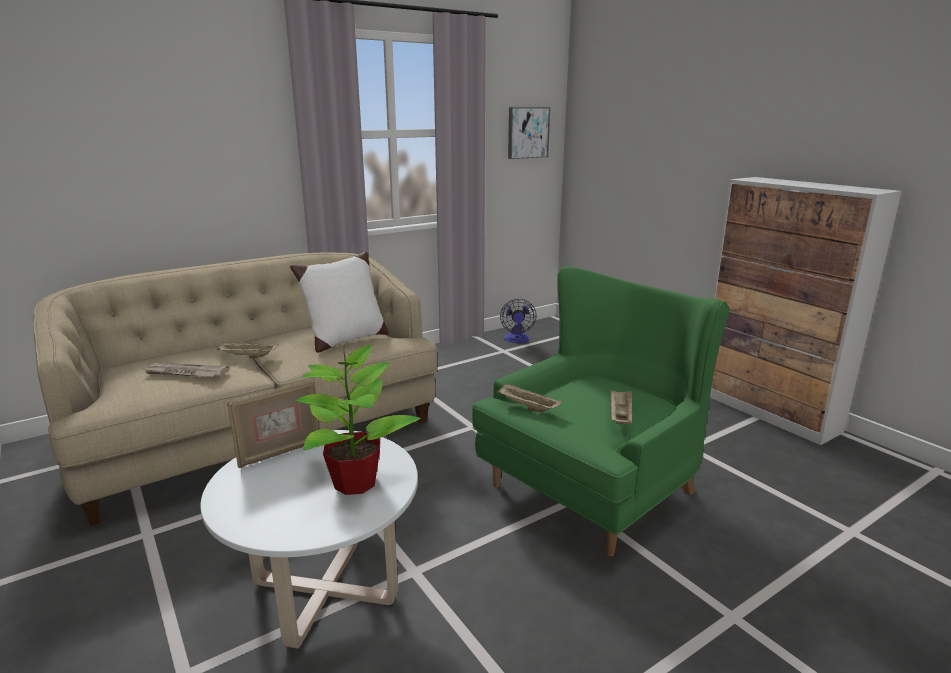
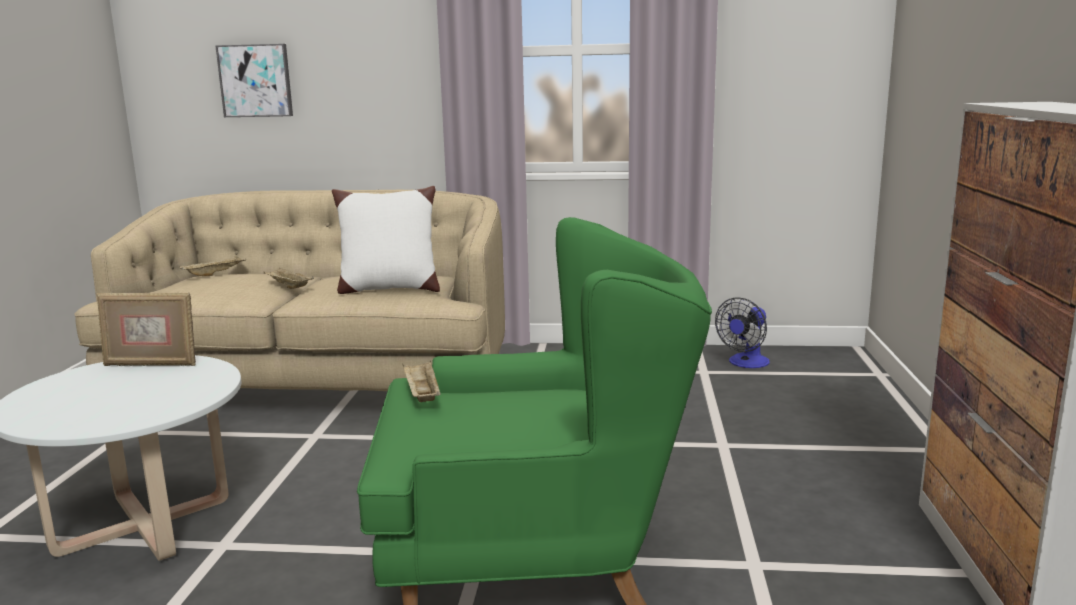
camera: 40 degrees right, 5 degrees down
(185, 373) = (216, 287): newspaper -> none
(355, 482) = (140, 402): potted plant -> none
(527, 132) = (810, 47): picture -> picture (256, 81)
(620, 416) = (500, 436): beige tray -> beige tray (214, 274)

